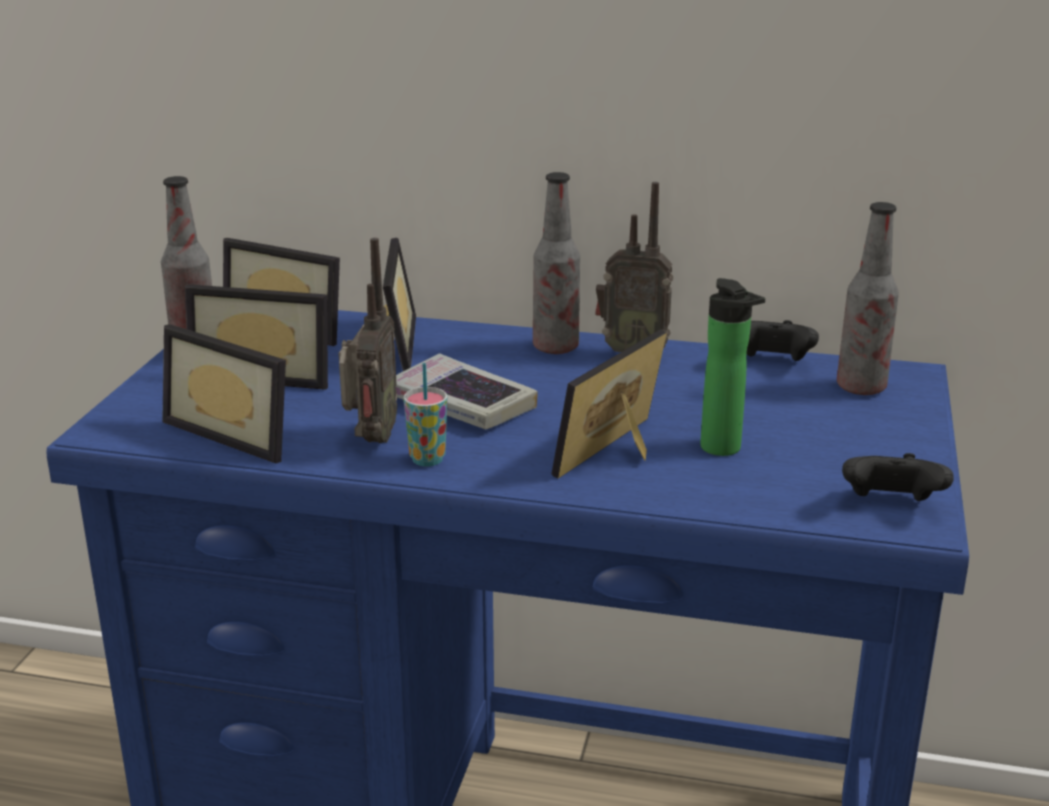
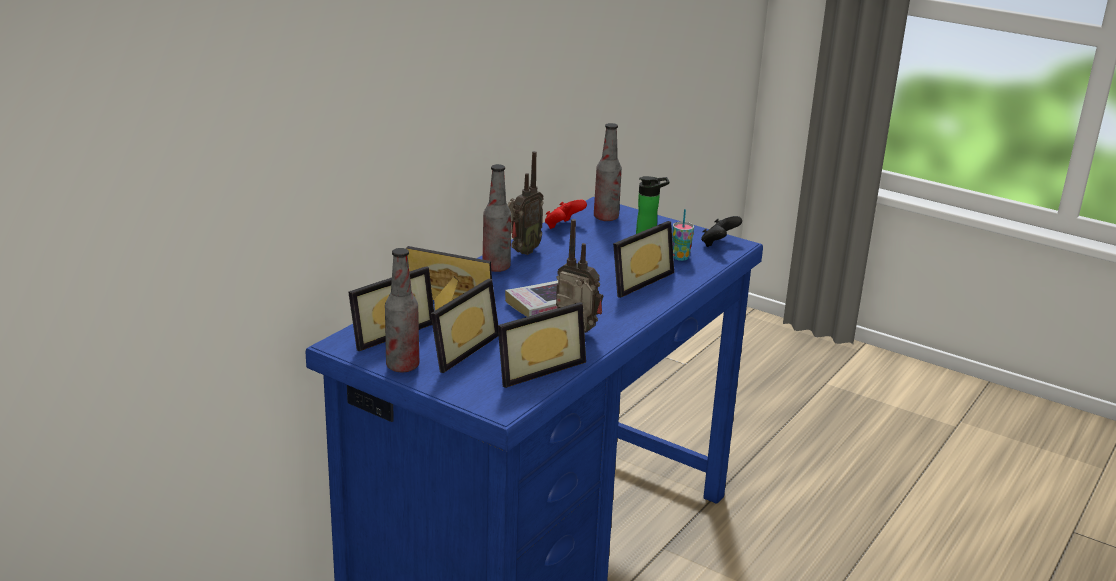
camera: 70 degrees left, 0 degrees up
(427, 459) = (609, 324): cup -> cup (680, 257)
(623, 453) = (635, 280): picture frame -> picture frame turned 105 degrees counterclockwise
(772, 363) = (563, 226): black game controller -> red game controller

